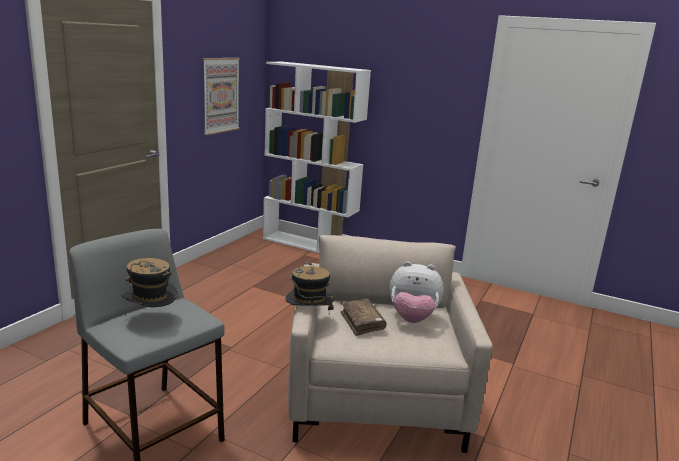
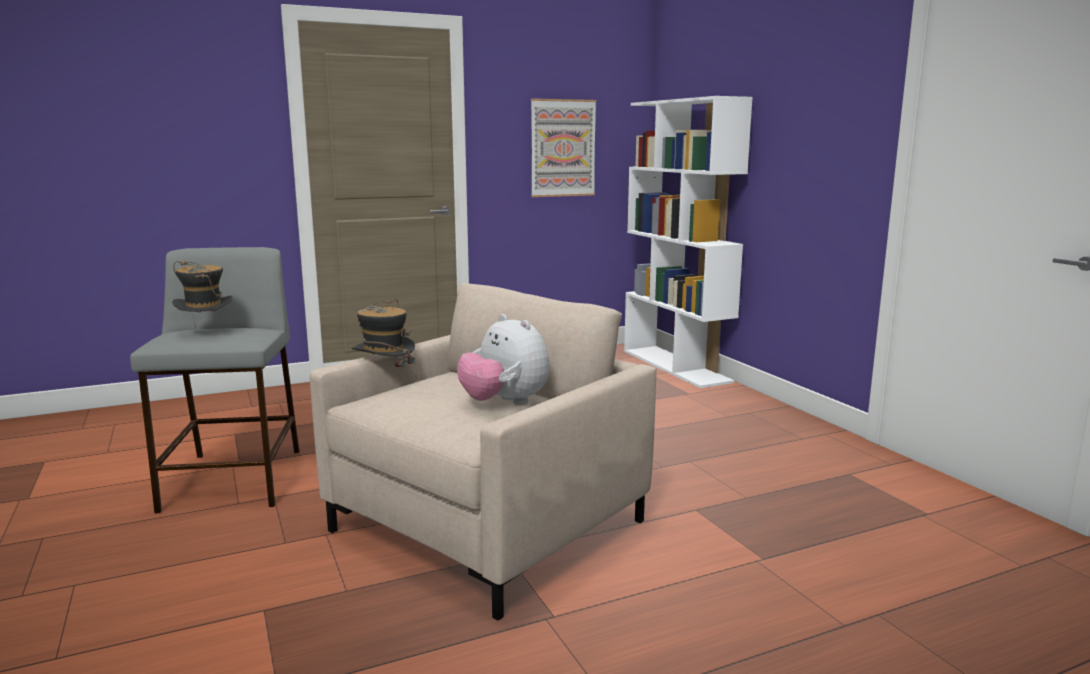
camera: 40 degrees right, 5 degrees down
(362, 322) = (434, 392): brown book -> none

